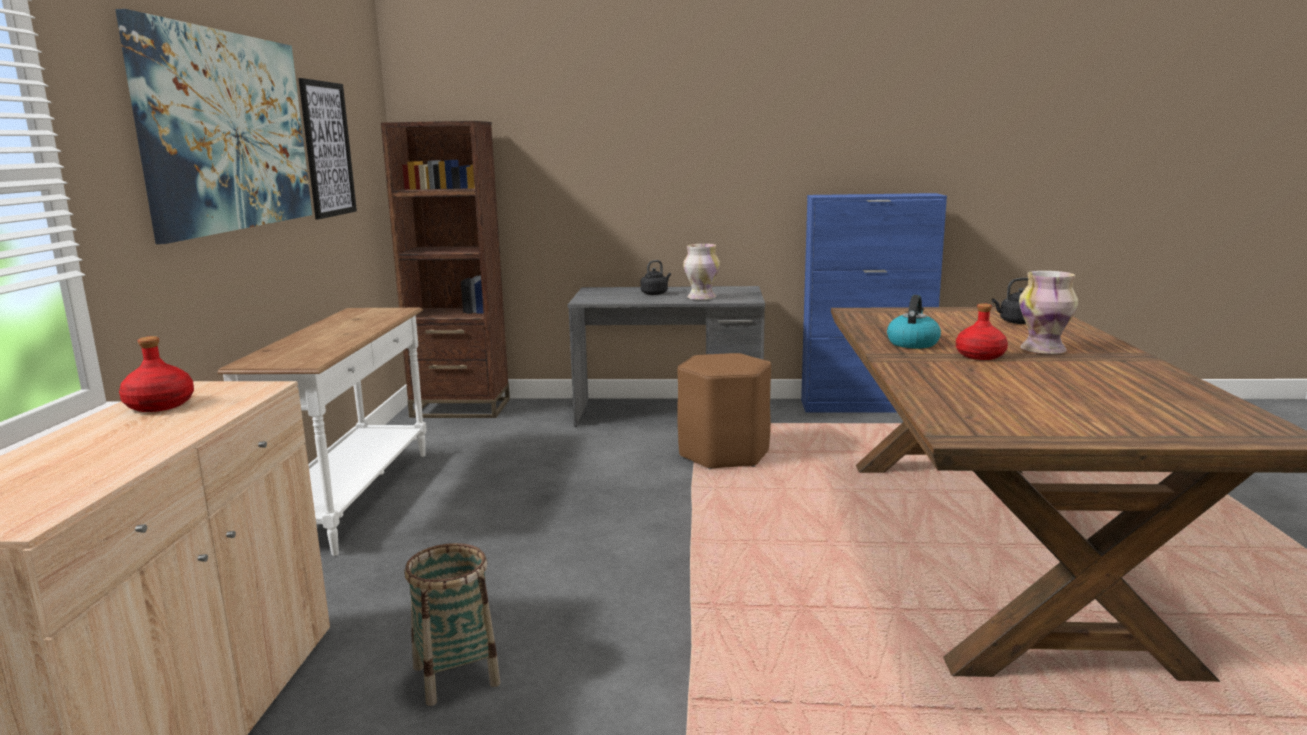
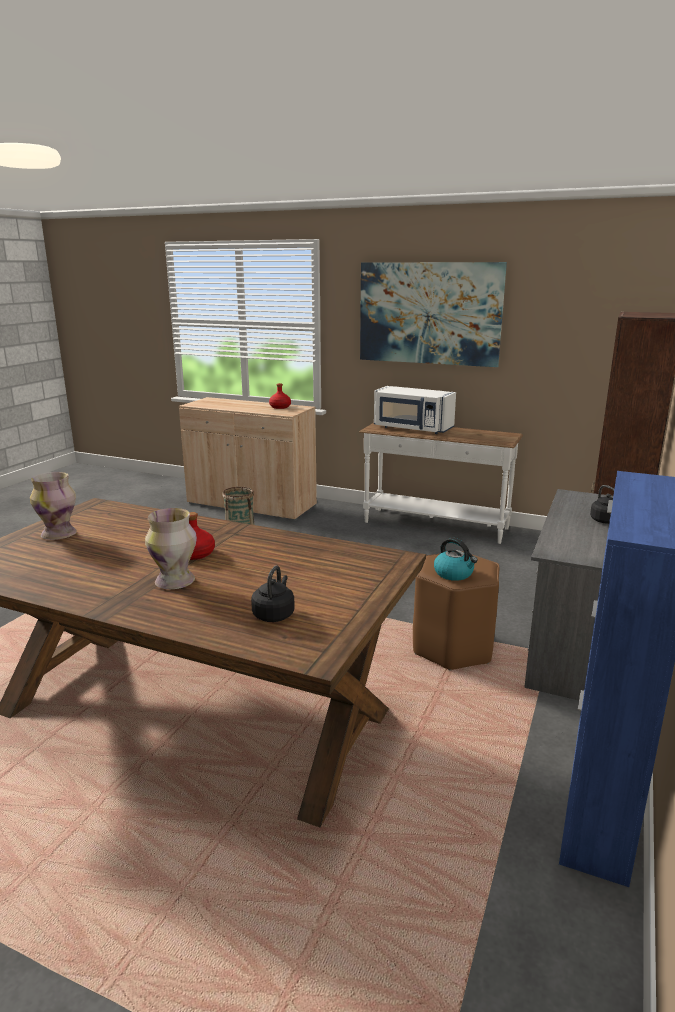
camera: 110 degrees right, 5 degrees up
(312, 345) = (412, 429): none -> white microwave
(327, 149) = (546, 328): picture -> none
(700, 298) = (571, 534): vase -> vase (59, 534)
(912, 343) = (257, 545): kettle -> kettle (454, 574)

